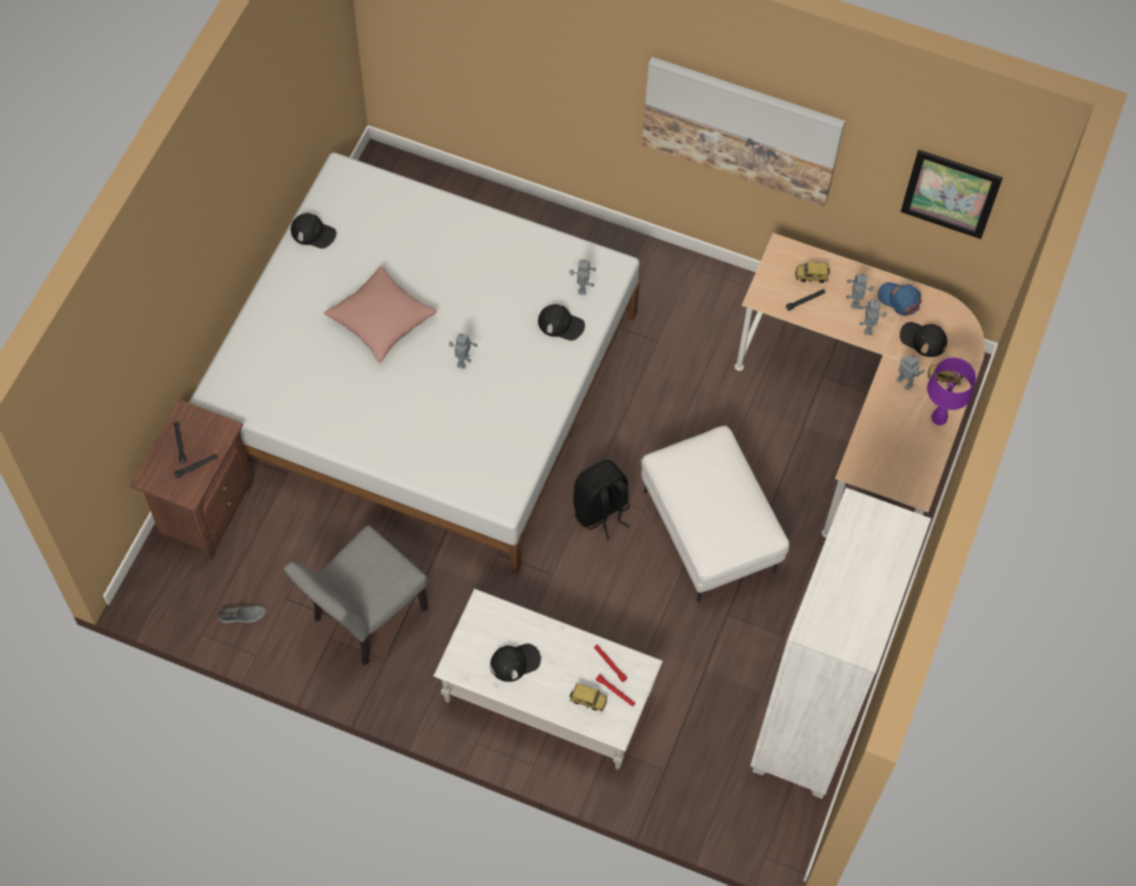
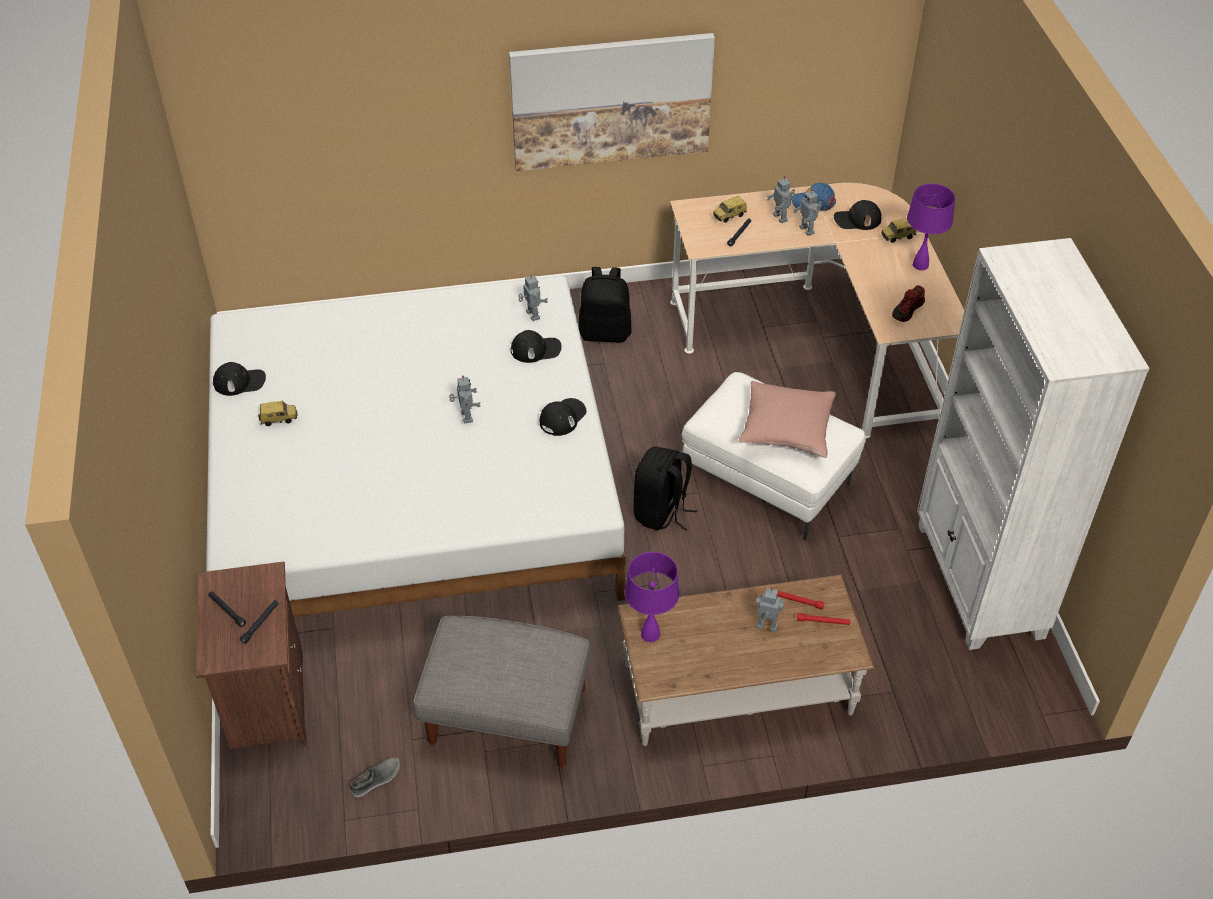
camera: 30 degrees left, 15 degrees down
(363, 619) = (506, 716): grey chair -> grey ottoman
(381, 320) = (361, 420): pink pillow -> pink pillow (786, 428)
(480, 627) = (651, 634): none -> purple table lamp
(515, 662) = (709, 646): black cap -> black cap (562, 418)
(547, 697) = (737, 689): white coffee table -> brown coffee table
(588, 700) = (804, 642): toy car -> toy car (279, 419)
(680, 310) = (605, 332): none -> black backpack
(888, 459) = (908, 310): none -> shoe
(903, 383) = (870, 254): toy robot -> toy robot (766, 627)
(950, 193) = (823, 72): picture -> none

